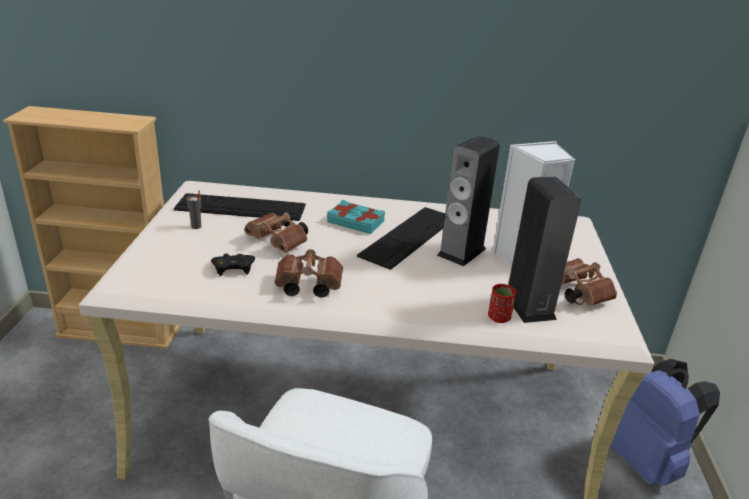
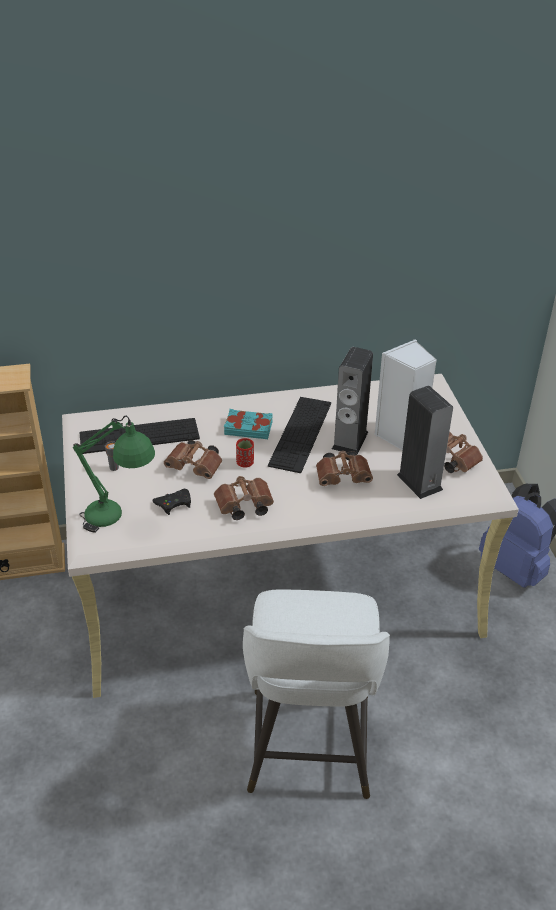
camera: 15 degrees left, 10 degrees up
(166, 270) = (120, 520): none -> green table lamp
(439, 283) = (344, 477): none -> brown binoculars
(499, 318) = (401, 499): red cup -> red cup (245, 463)

